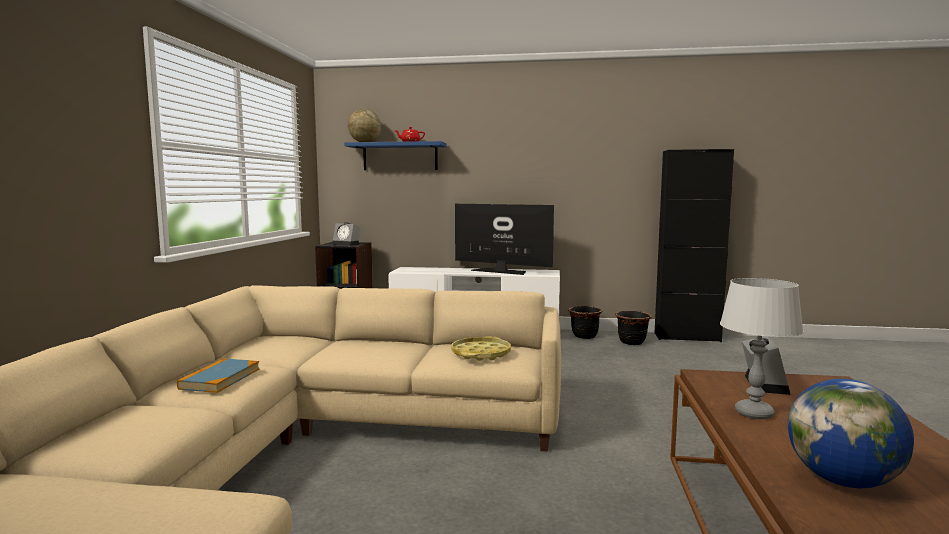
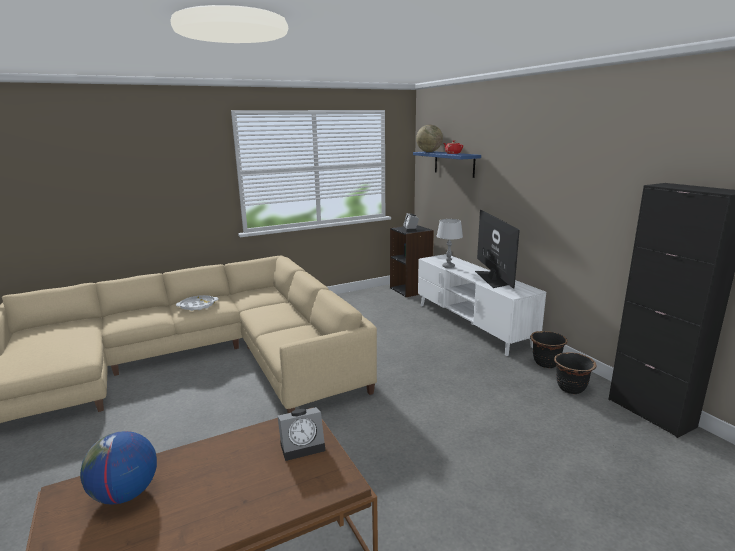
camera: 55 degrees right, 10 degrees up
(220, 378) = (198, 306): book -> white tray
(481, 354) = (294, 340): yellow tray -> none
(754, 413) = (230, 450): grey table lamp -> grey table lamp (448, 266)

